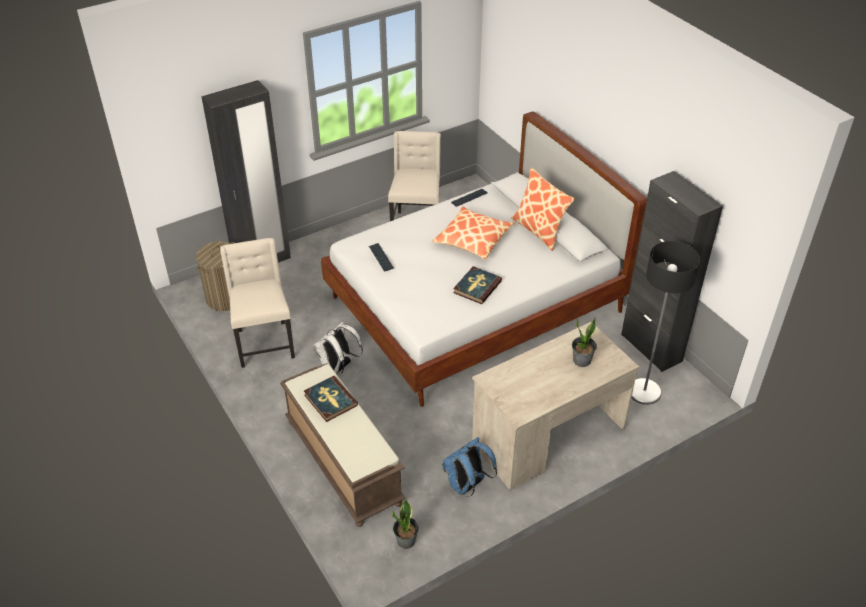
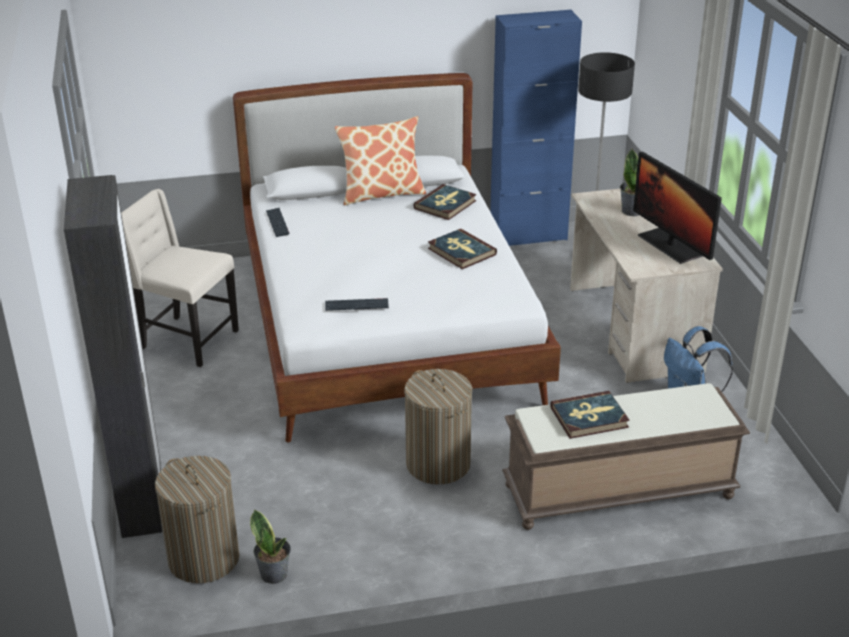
camera: 70 degrees left, 10 degrees down
(264, 343) = (343, 530): beige chair -> none
(338, 367) = (438, 464): white backpack -> laundry basket
(406, 541) = (762, 463): potted plant -> potted plant (274, 574)
(473, 239) = (366, 236): pillow -> none
(536, 391) = (670, 245): none -> monitor
(541, 264) = (445, 205): none -> book
(651, 347) = (528, 236): black cabinet -> blue cabinet

